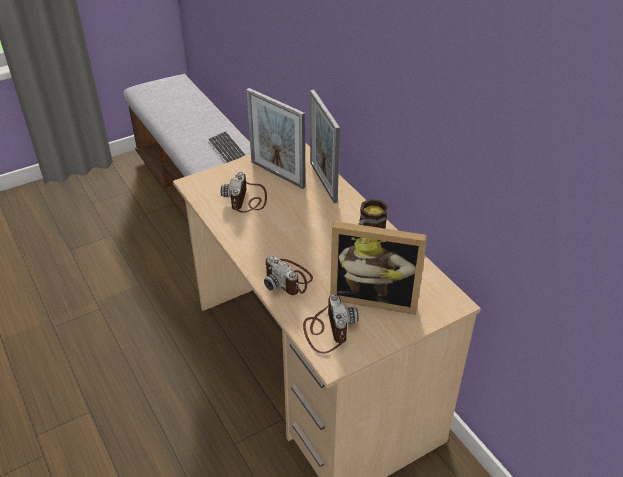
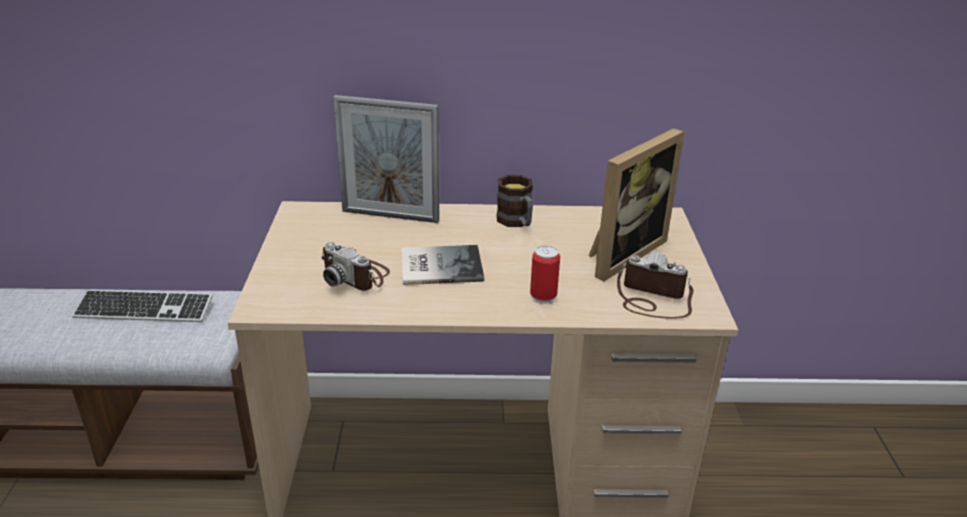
camera: 60 degrees left, 10 degrees down
(277, 174) = (333, 239): picture frame -> none
(285, 224) = (438, 265): none -> book
(288, 279) = (543, 296): camera -> can

